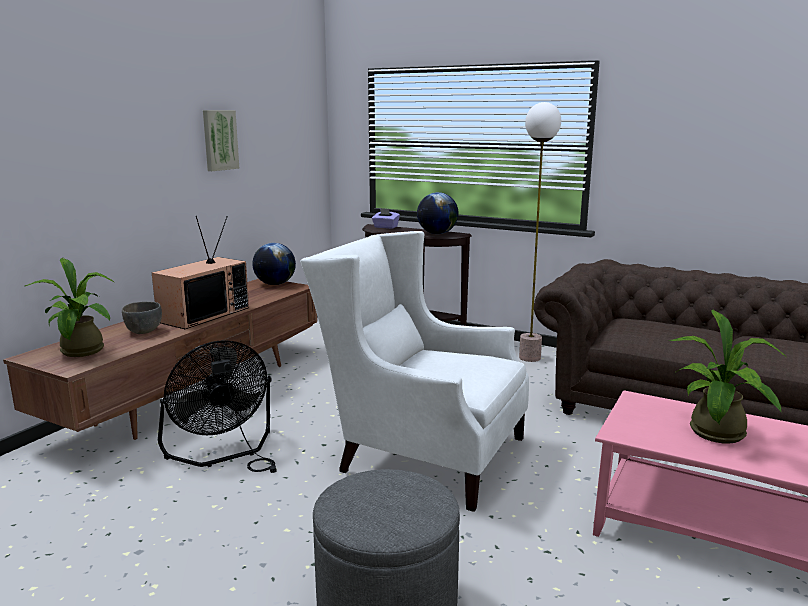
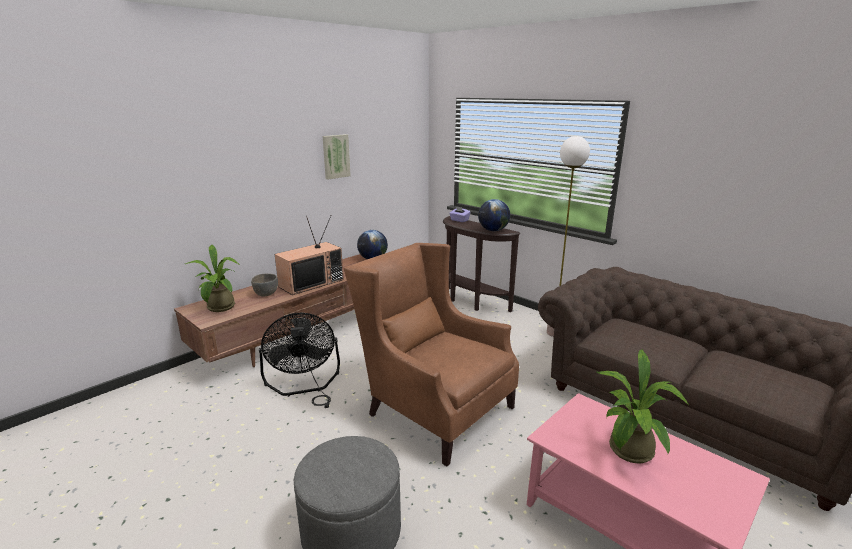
camera: 15 degrees right, 5 degrees up
(421, 453) = (433, 408): white armchair -> brown armchair

